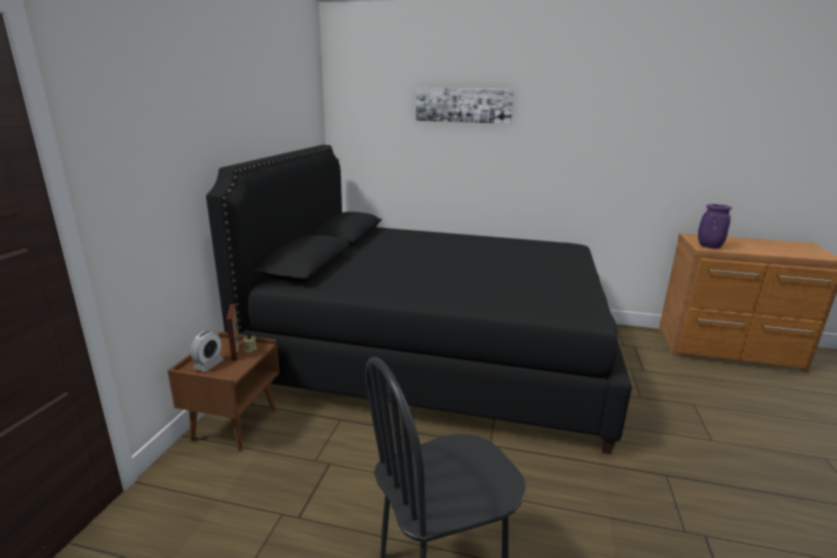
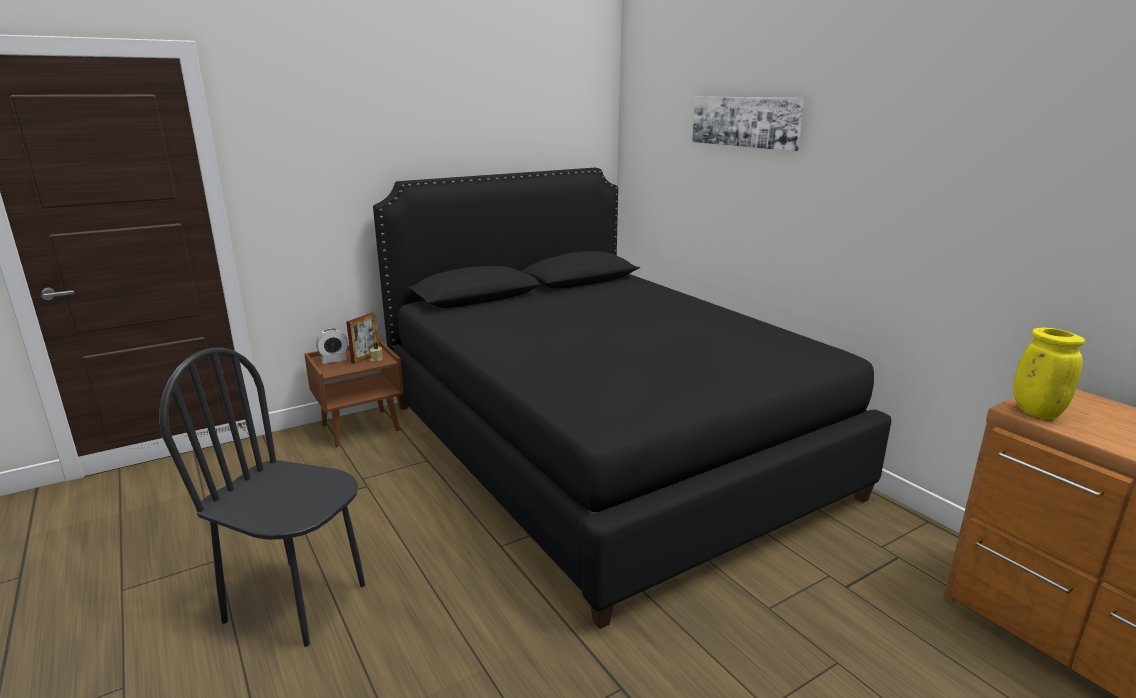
camera: 45 degrees right, 0 degrees up
(708, 246) = (1034, 412): purple vase -> yellow vase

